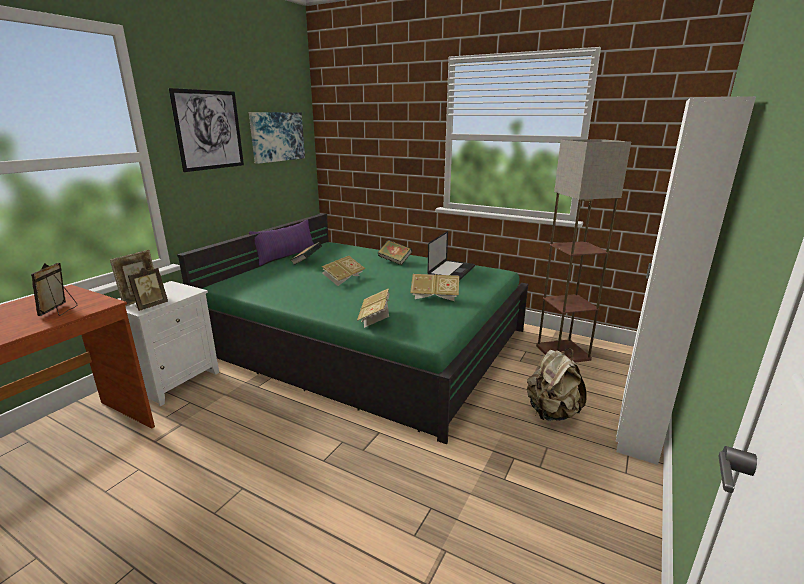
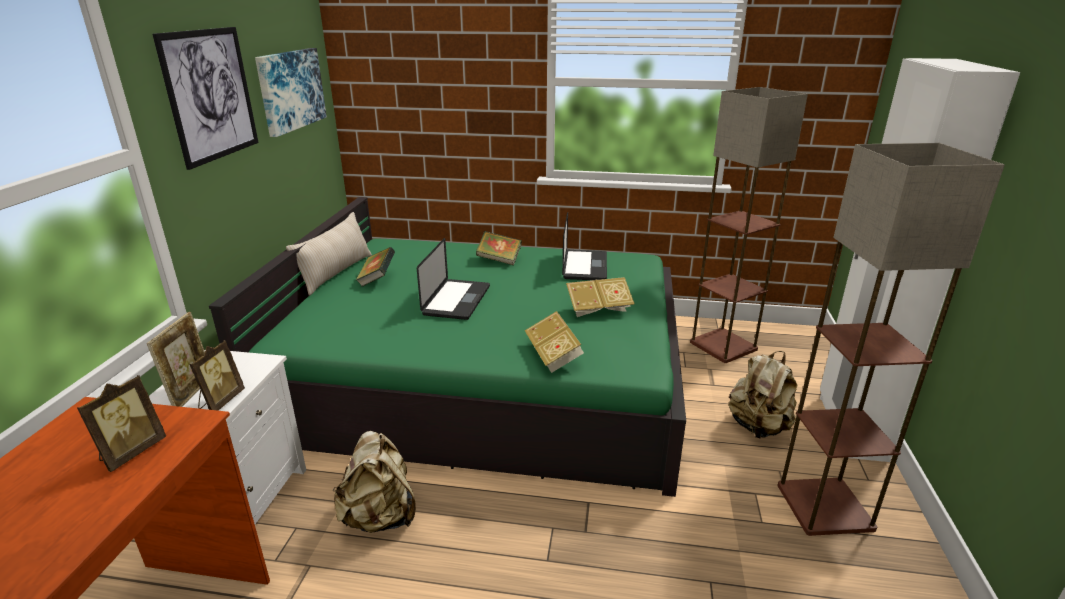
camera: 20 degrees left, 5 degrees up
(60, 311) = (131, 452): picture frame -> picture frame turned 135 degrees counterclockwise
(240, 408) = (380, 517): none -> beige backpack
(286, 256) = (336, 273): purple pillow -> beige pillow
(343, 279) = (456, 300): book -> laptop
(569, 481) = (824, 506): none -> floor lamp

